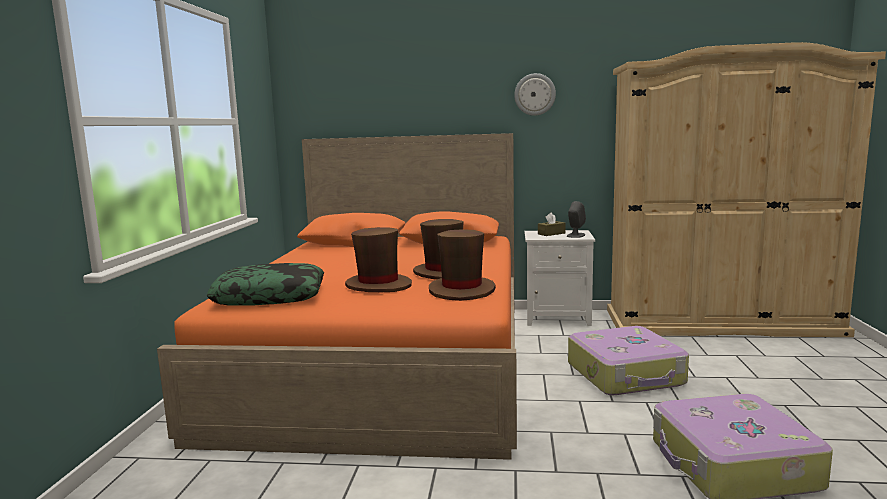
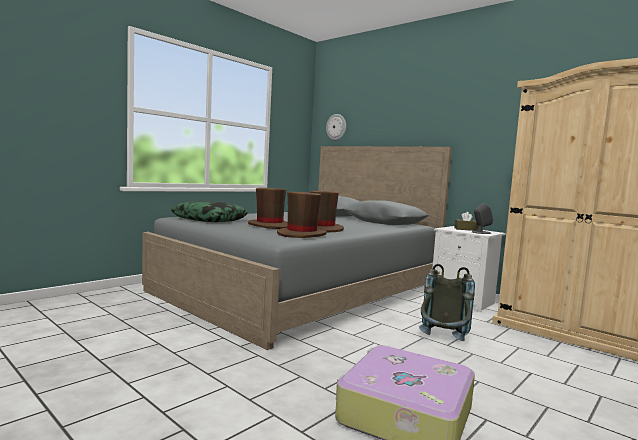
camera: 35 degrees right, 5 degrees down
(387, 361) = (302, 290): orange bed -> grey bed
(534, 94) = (472, 117): wall clock -> wall clock (336, 127)
(626, 374) = (442, 343): suitcase -> grey backpack

